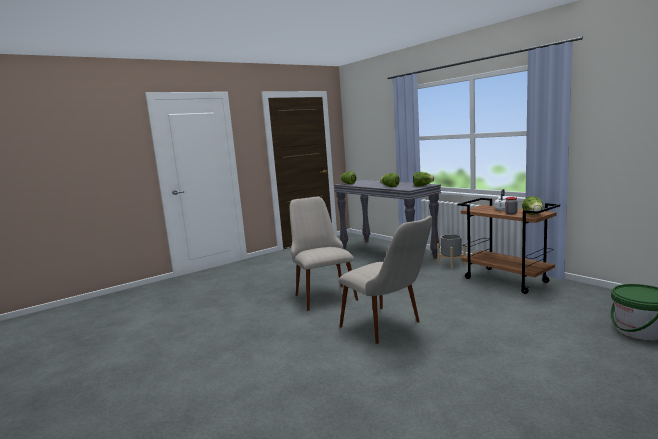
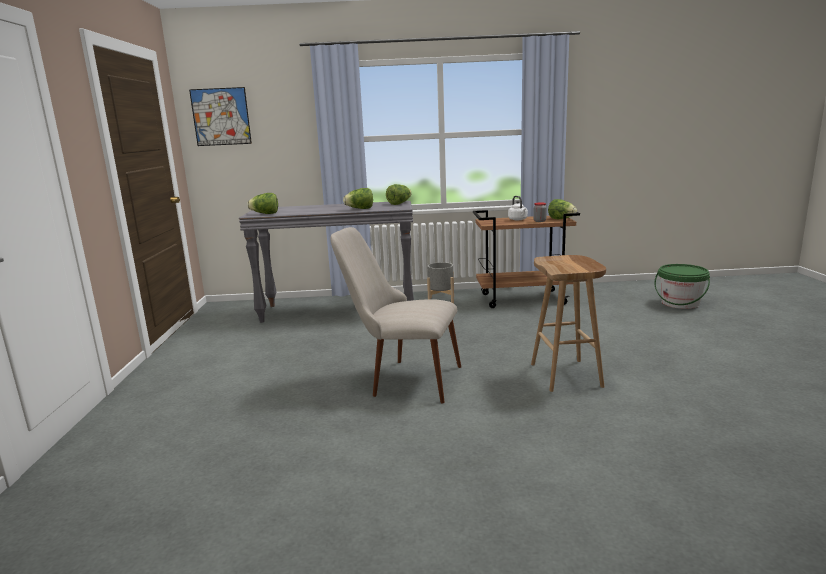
camera: 55 degrees left, 5 degrees up
(358, 124) = (221, 117): none -> picture
(389, 328) = (567, 375): beige chair -> brown stool

